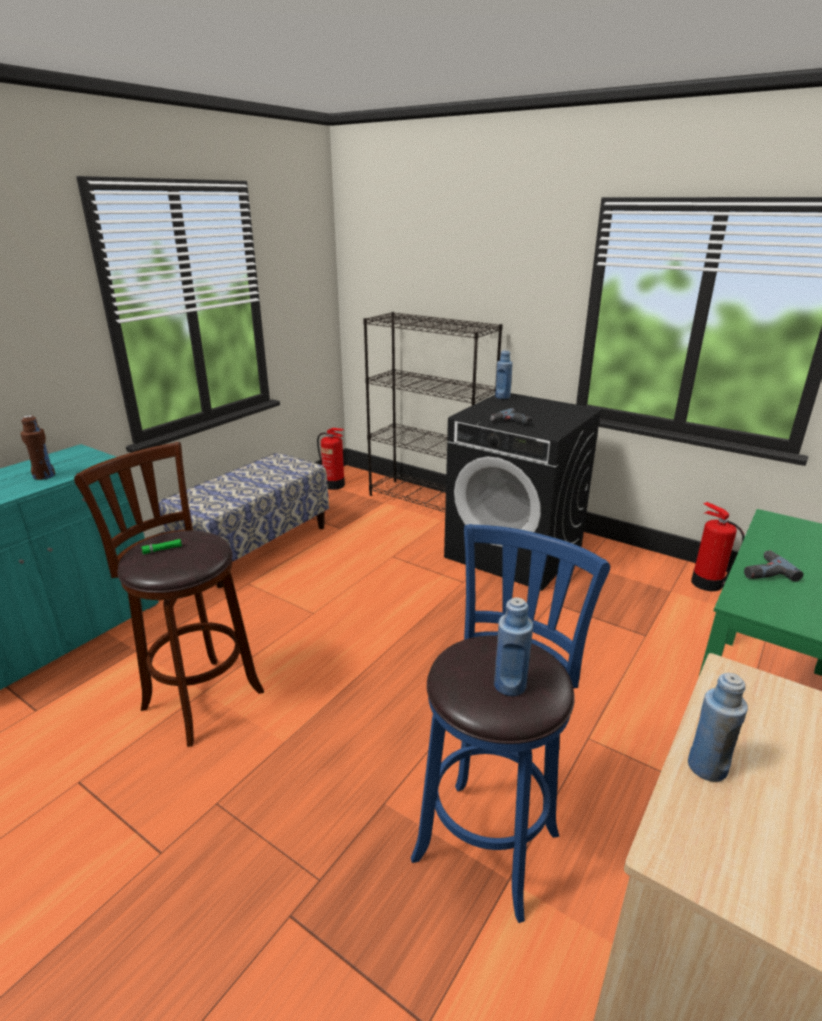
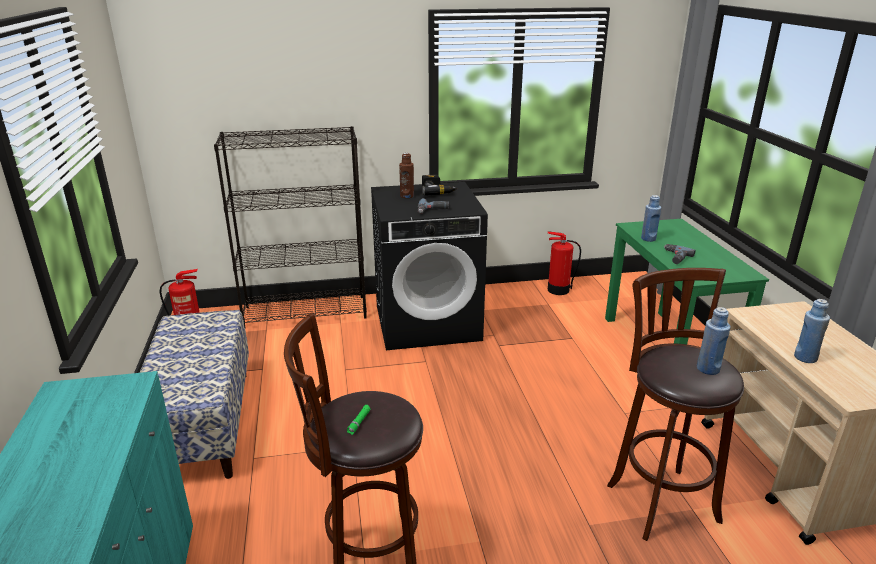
camera: 45 degrees left, 0 degrees up
(44, 476) = (95, 428): brown bottle -> brown bottle (407, 196)
(489, 840) = (659, 498): blue stool -> brown stool
(502, 397) = (383, 191): blue bottle -> blue bottle (648, 239)
(553, 409) = (437, 191): none -> power drill

